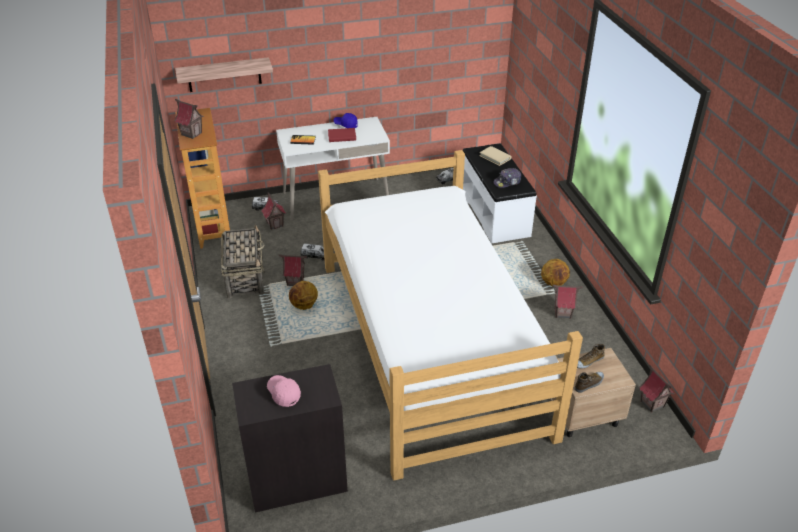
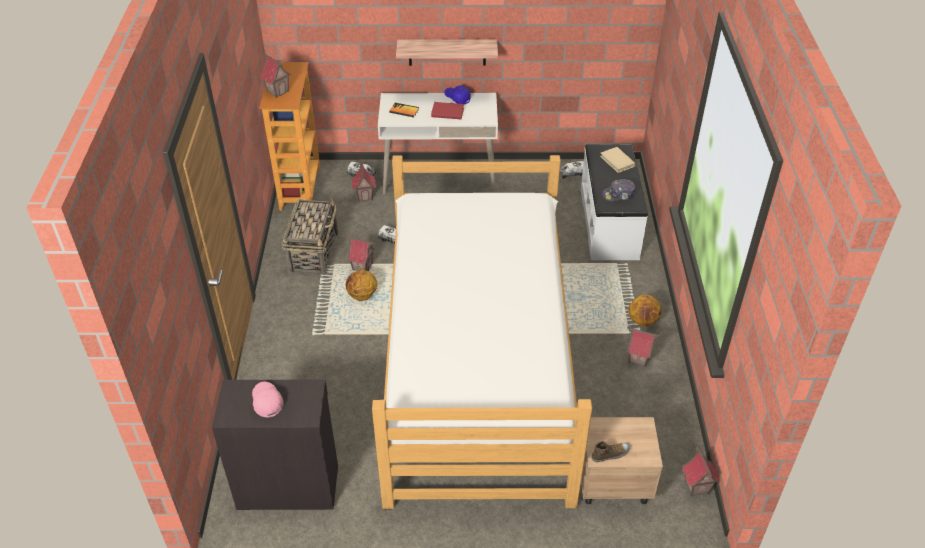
camera: 15 degrees right, 5 degrees up
(224, 75) = (327, 28): shelf -> shelf (447, 52)
(588, 361) = (621, 428): shoe -> none

